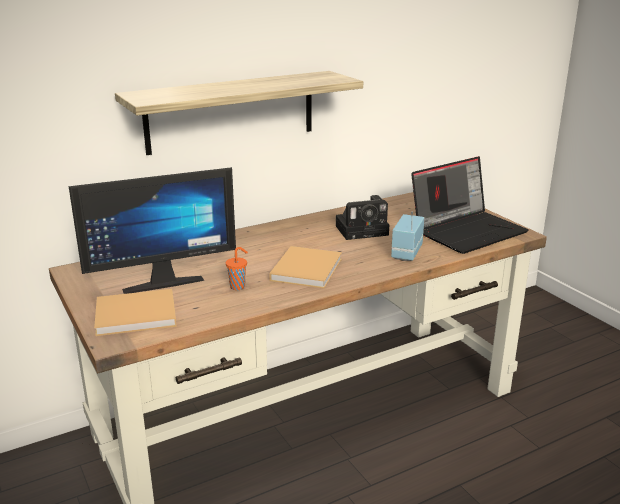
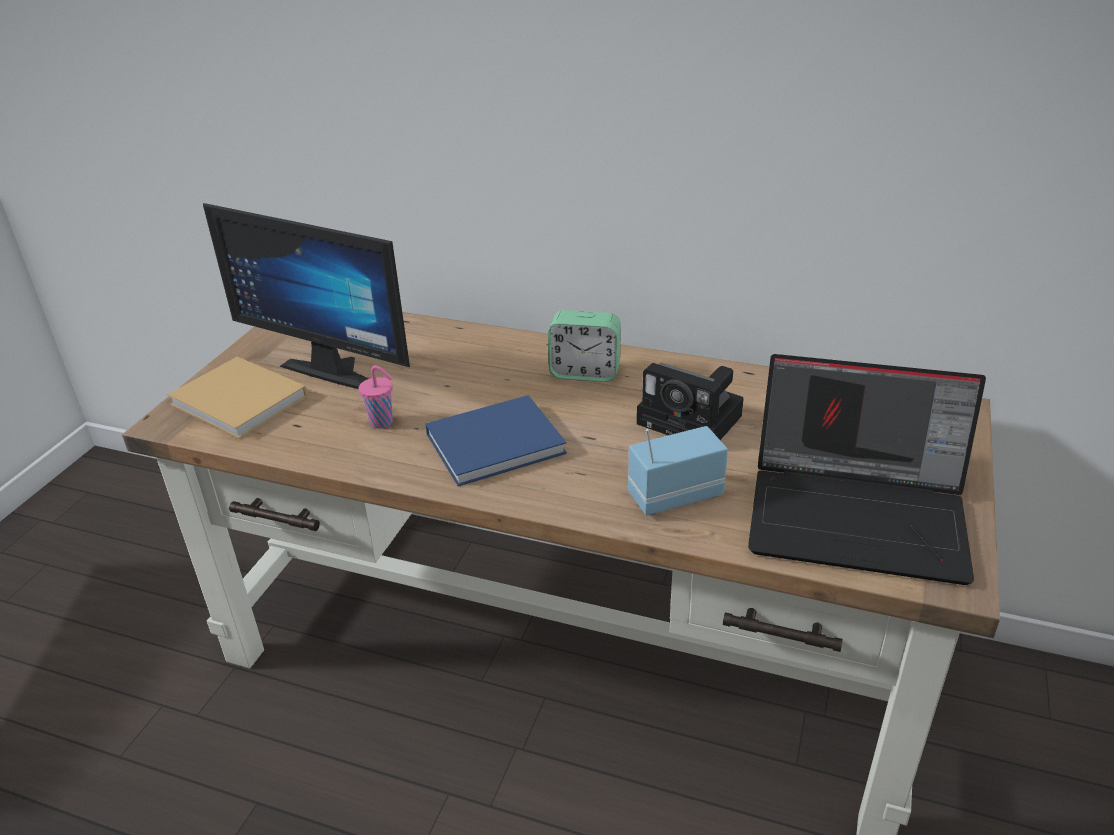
camera: 50 degrees right, 10 degrees up
(231, 112) = (548, 144): shelf -> none
(238, 287) = (383, 423): orange cup -> pink cup
(288, 233) = (585, 372): none -> alarm clock
(307, 268) = (499, 442): beige book -> blue book

